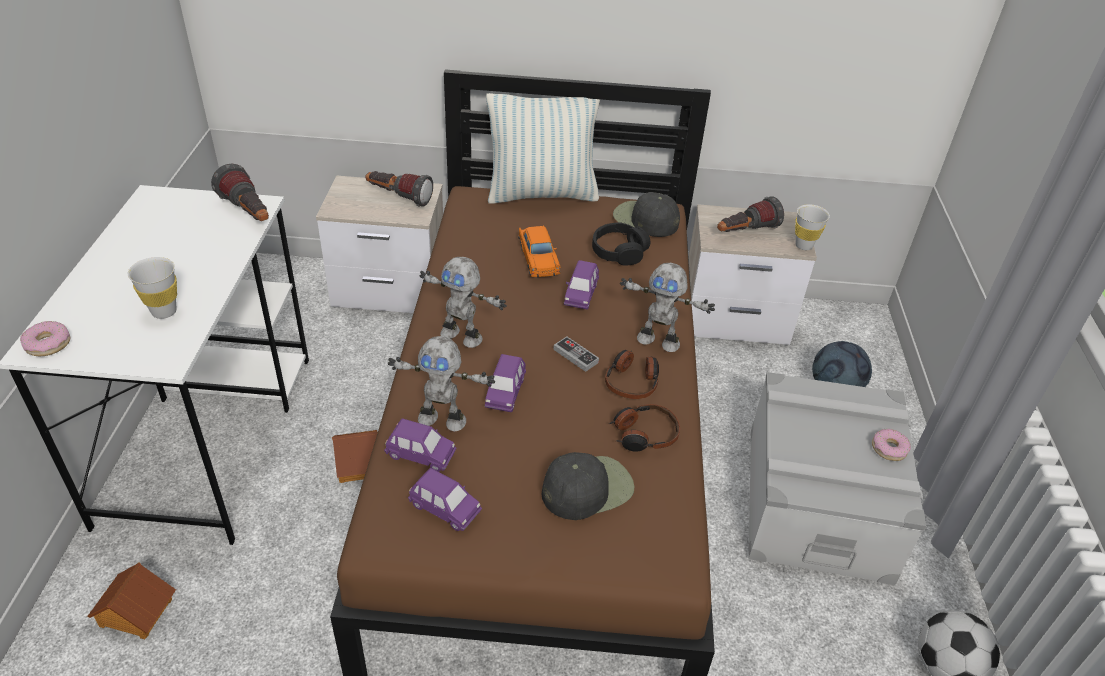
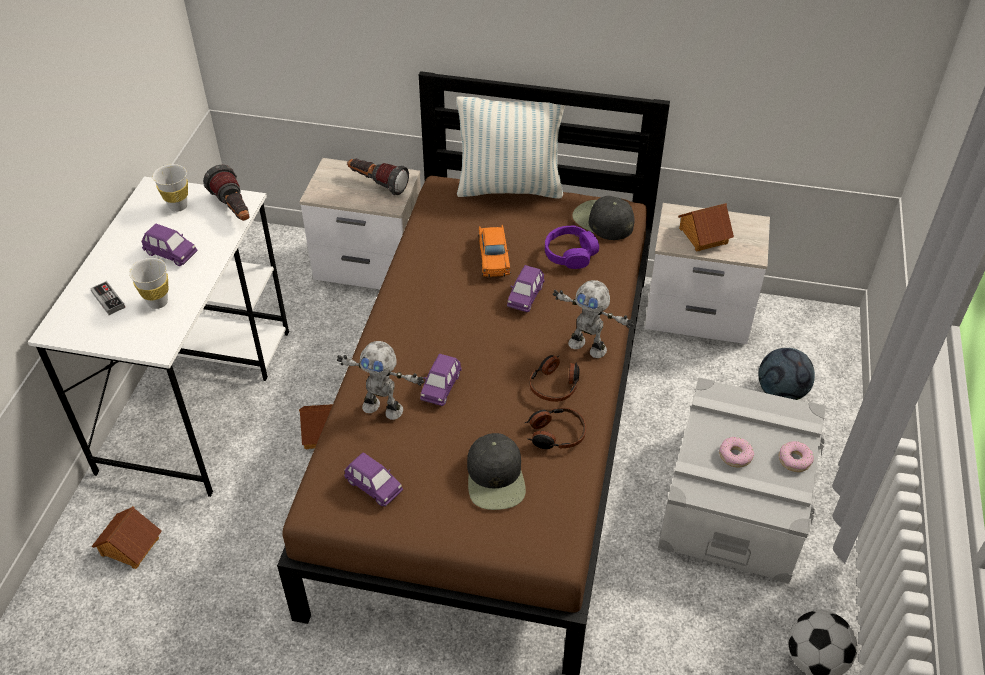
camera: 10 degrees right, 5 degrees up
(48, 344) = (66, 326): donut -> donut (735, 455)
(421, 455) = (360, 439): purple toy car -> purple toy car (171, 254)
(462, 336) = (412, 331): toy robot -> none
(575, 356) = (509, 356): game controller -> game controller (108, 300)
(587, 488) = (496, 478): black cap -> black cap turned 105 degrees clockwise
(619, 251) = (570, 254): black headphones -> purple headphones
(745, 232) = (702, 236): flashlight -> toy house
(804, 245) = (758, 253): white cup -> white cup (178, 206)

